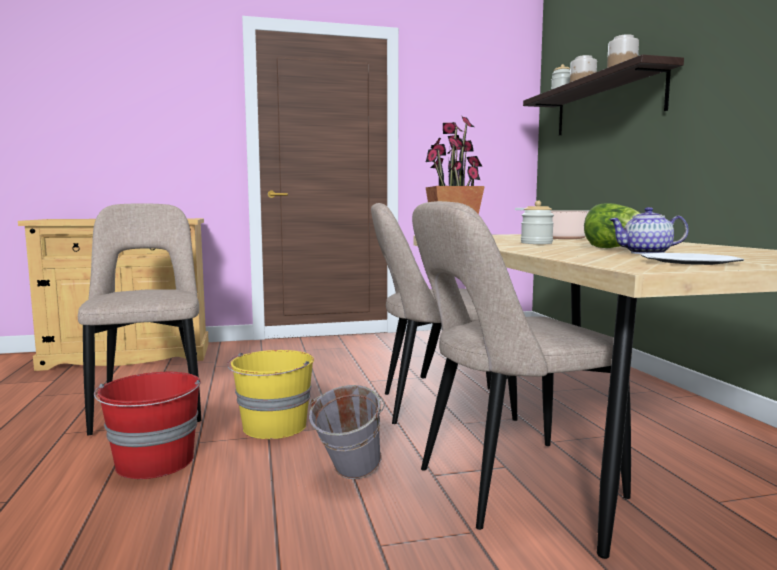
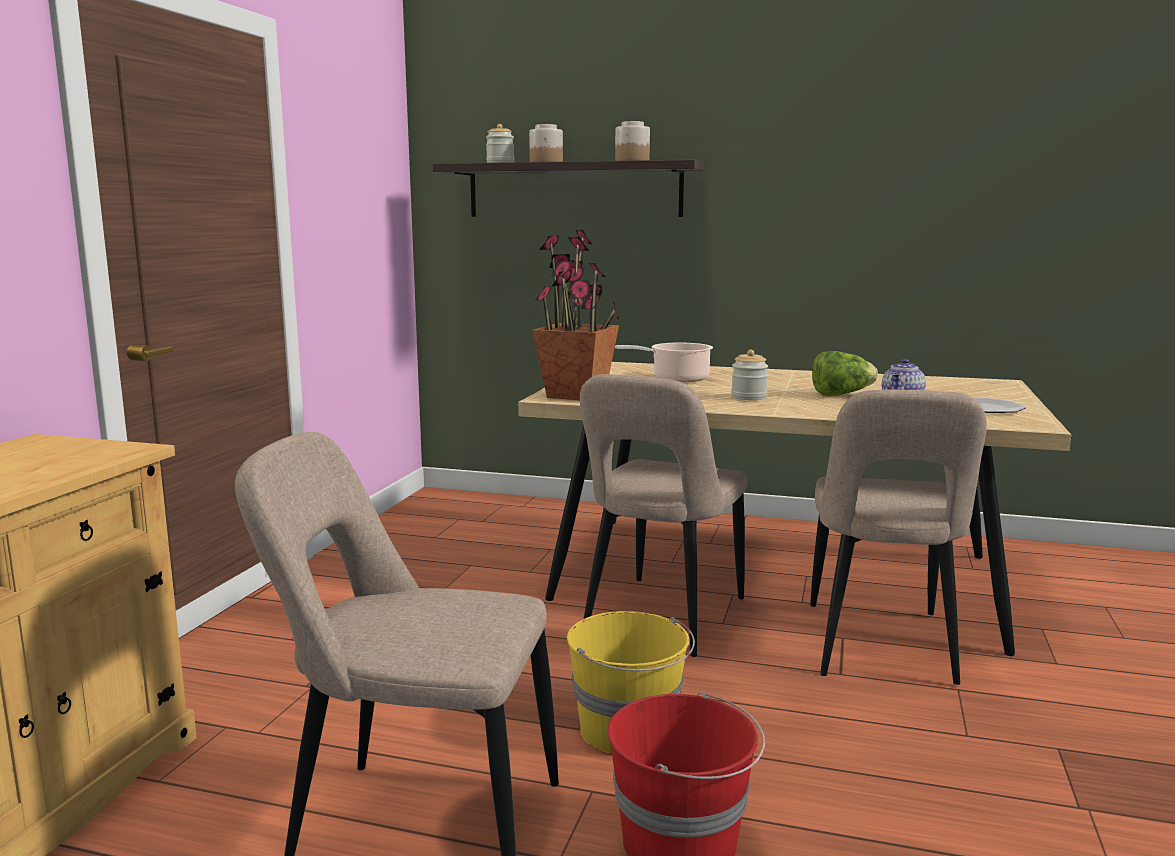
camera: 60 degrees left, 5 degrees up
(348, 477) = (817, 717): grey bucket -> none

